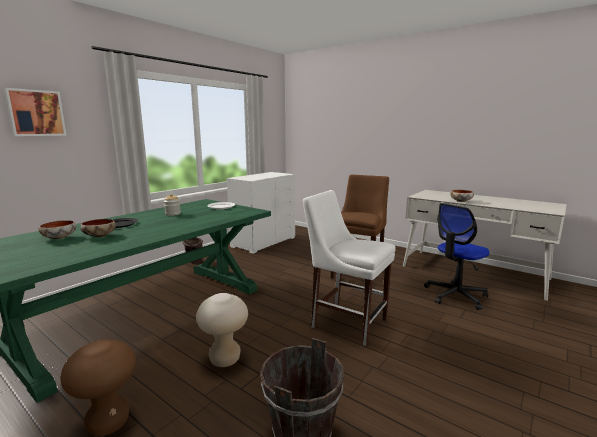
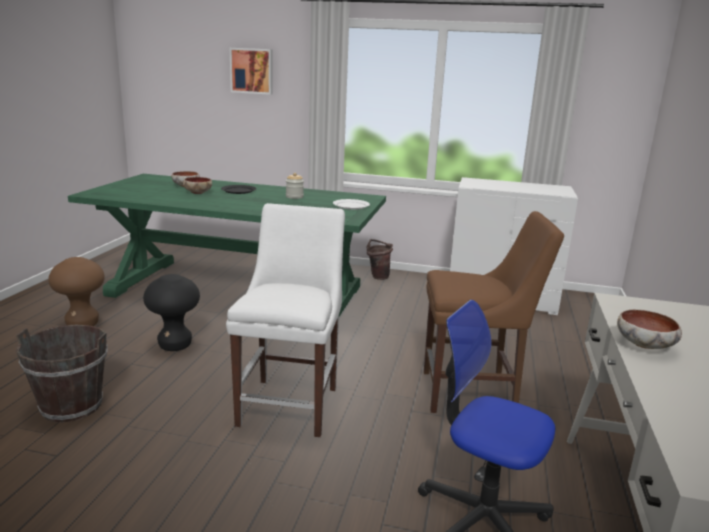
camera: 65 degrees right, 5 degrees up
(225, 359) = (175, 345): beige stool -> black stool

